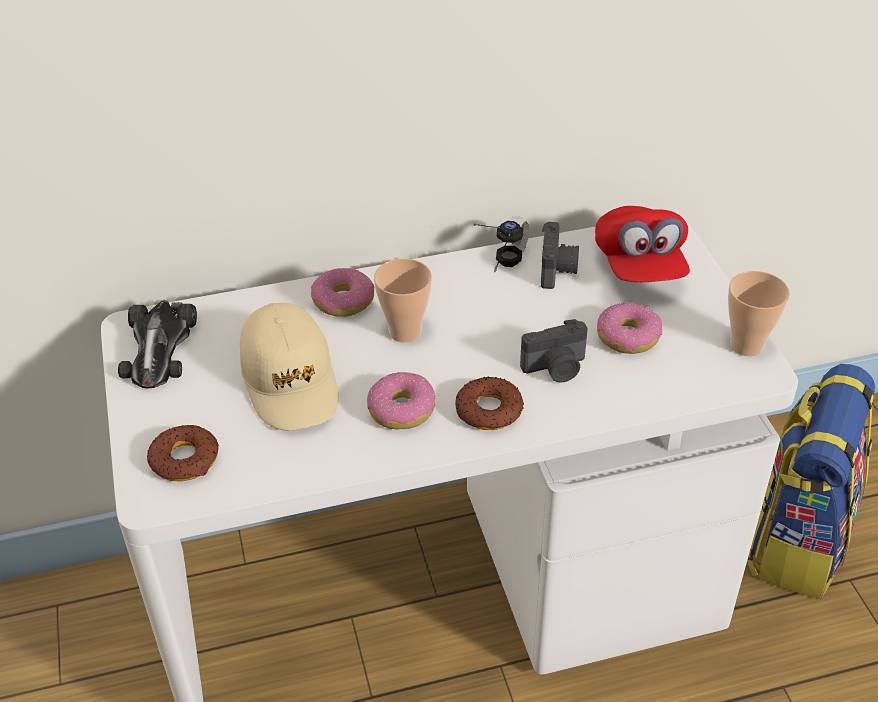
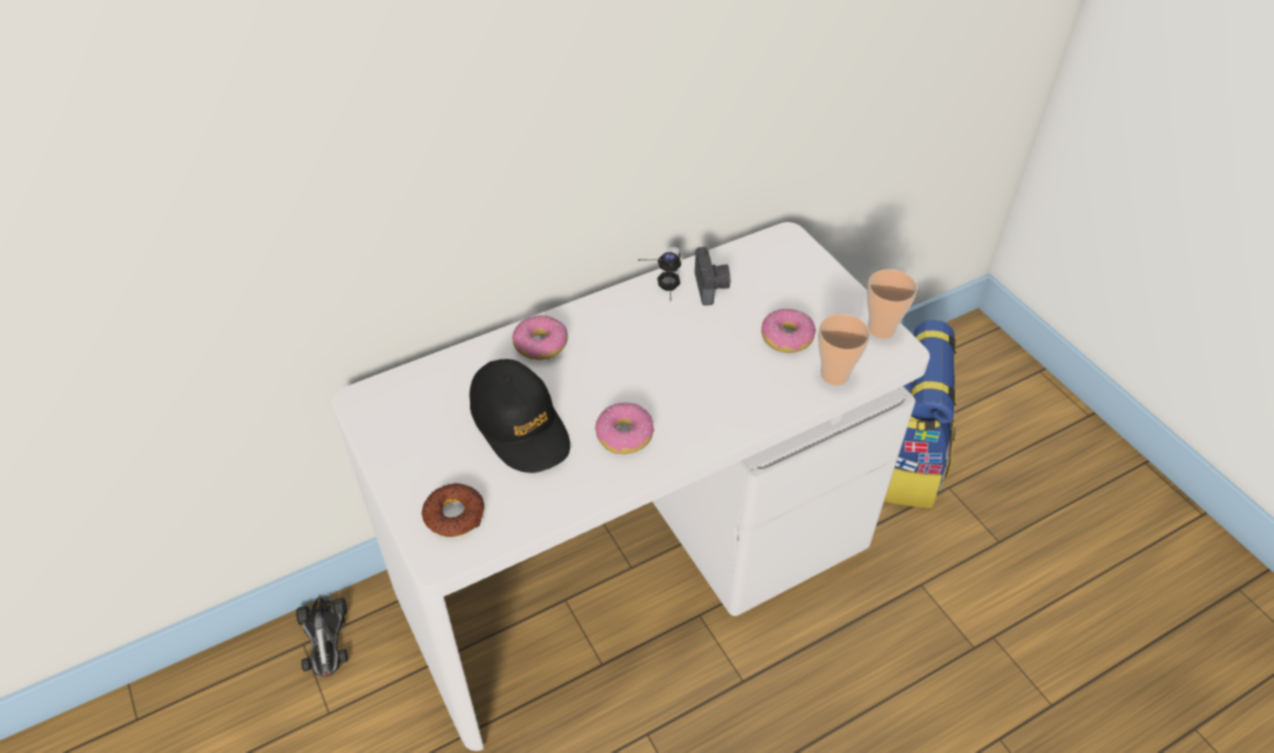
camera: 15 degrees left, 5 degrees up
(158, 348) = (393, 416): toy car -> toy car (324, 637)
(290, 380) = (520, 425): beige cap -> black cap
(405, 332) = (603, 364): cup -> cup (834, 375)
(488, 410) = (696, 422): donut -> none
(556, 368) = (738, 375): camera -> none
(639, 266) = (776, 273): red cap -> none

